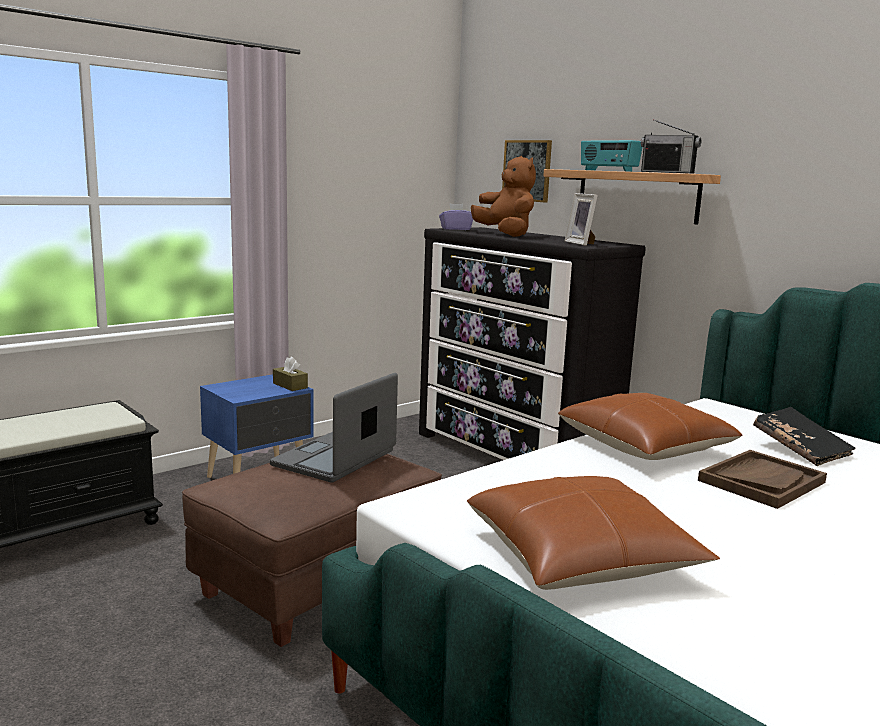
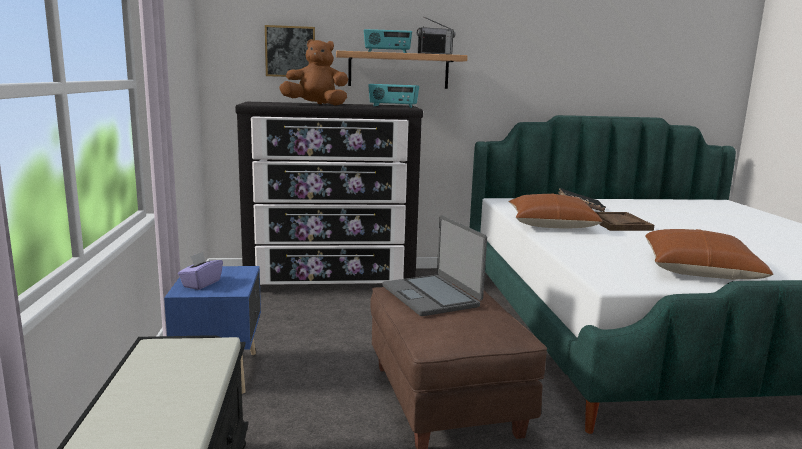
camera: 55 degrees left, 0 degrees up
(290, 385) = (235, 270): brown tissue box -> none
(455, 229) = (256, 103): purple tissue box -> purple tissue box (201, 284)
(582, 243) = (393, 106): picture frame -> radio

